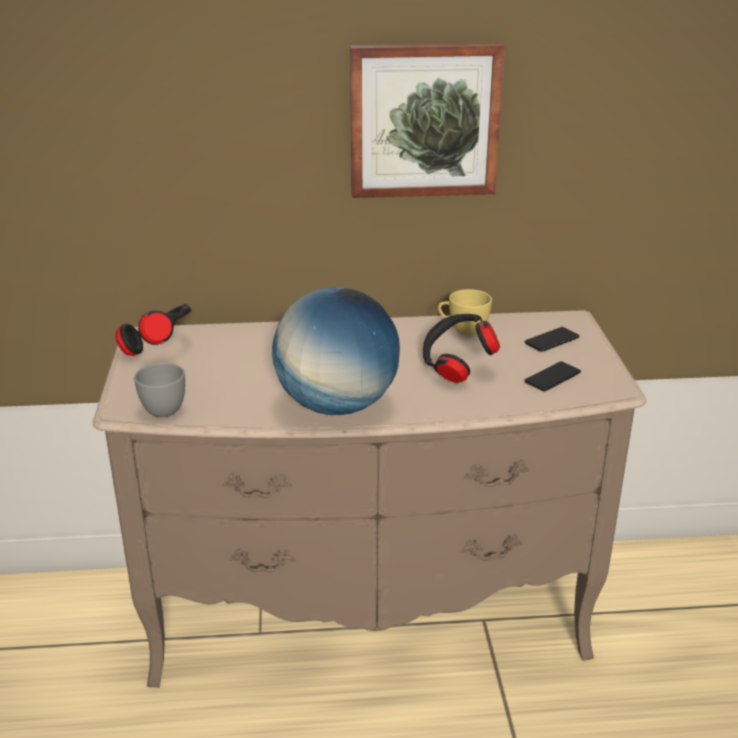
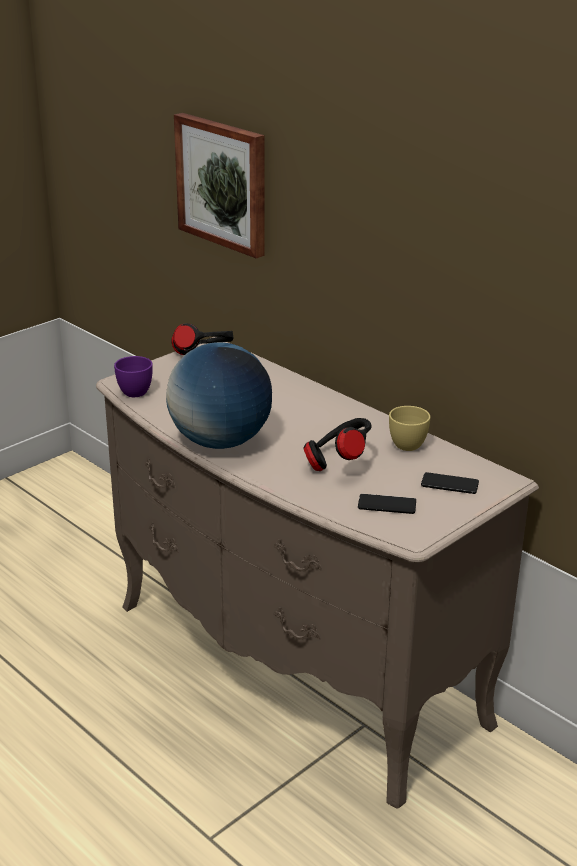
camera: 50 degrees right, 0 degrees up
(159, 408) = (135, 390): grey cup -> purple cup
(424, 120) = (417, 240): picture -> picture (223, 183)

